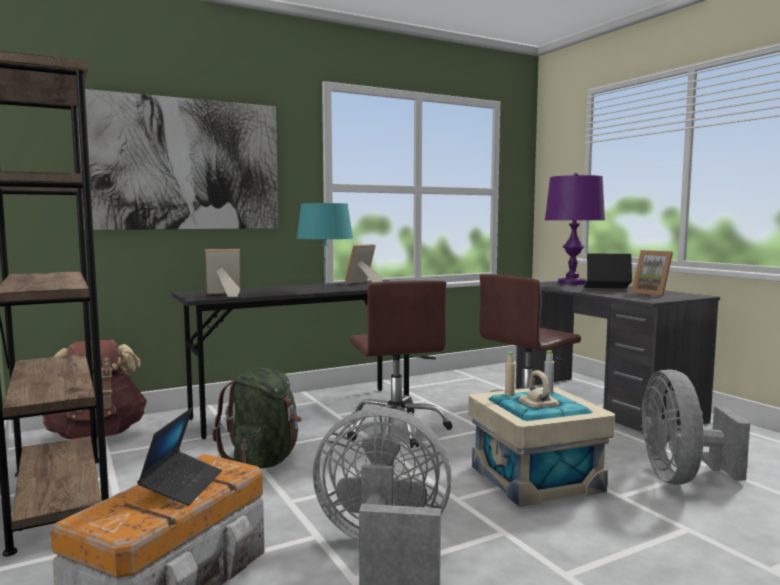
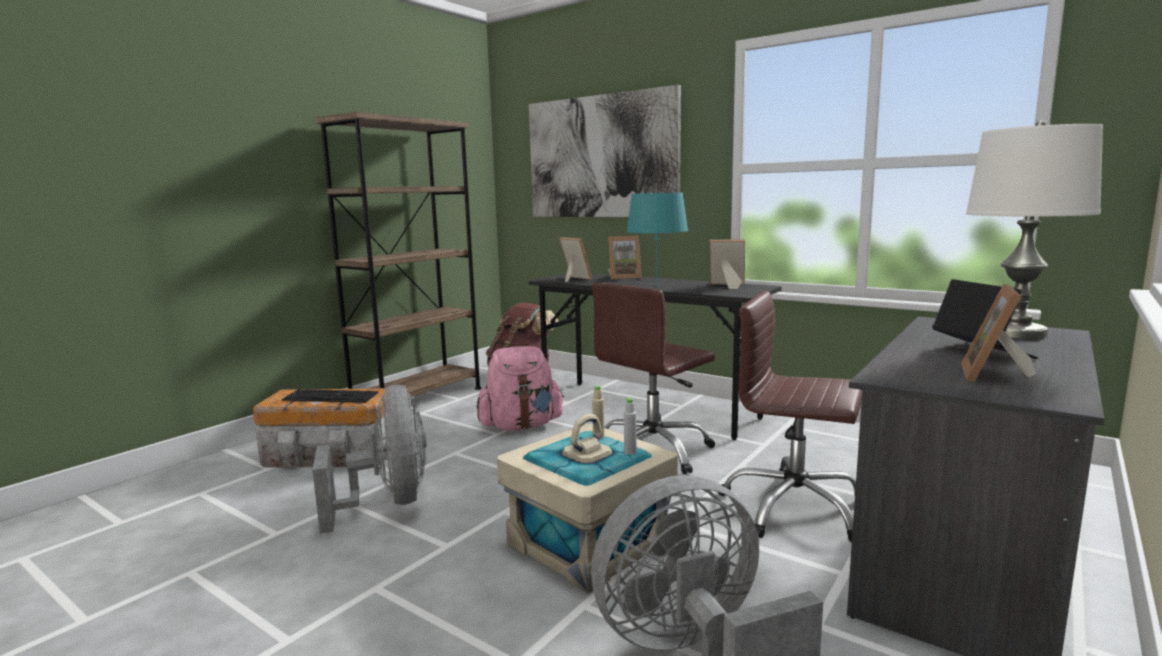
camera: 65 degrees right, 5 degrees up
(182, 486) = (332, 396): laptop -> keyboard
(255, 288) = (624, 277): none -> picture frame
(263, 461) = (521, 426): green backpack -> pink backpack
(572, 283) = (1015, 333): purple table lamp -> white table lamp

